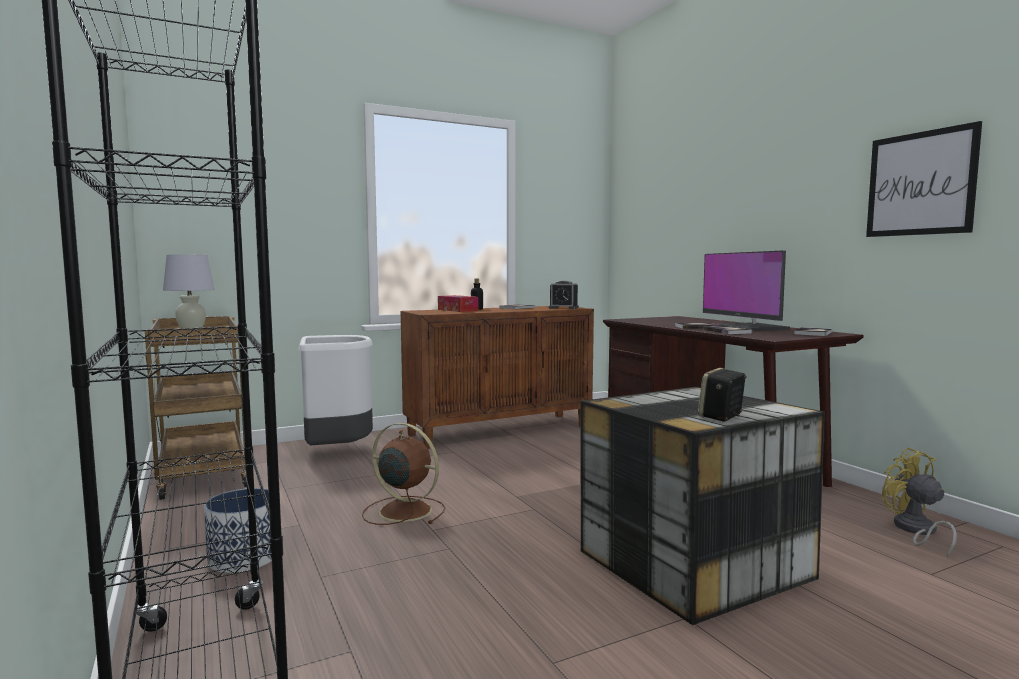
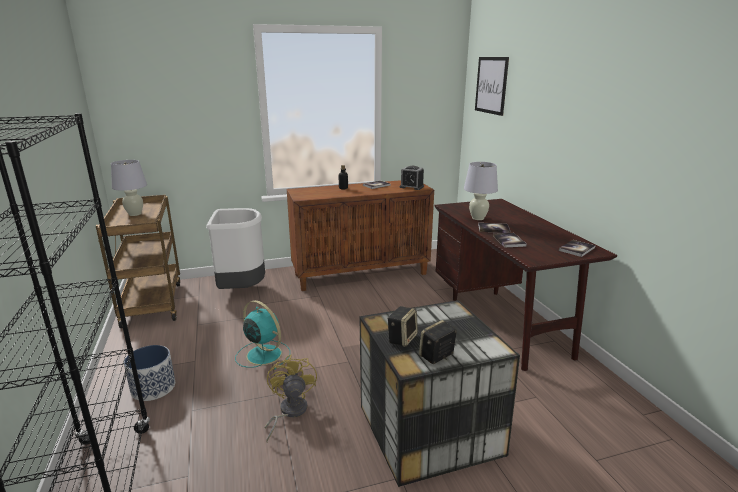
camera: 10 degrees right, 15 degrees up
(403, 511) = (263, 354): brown fan -> turquoise fan
(457, 310) = (327, 190): tissue box -> none
(659, 409) = (402, 338): none -> speaker
(668, 323) = (477, 218): none -> white table lamp
(751, 328) = (536, 233): monitor -> none
(915, 531) = (613, 415): yellow fan -> yellow fan (289, 412)
(920, 183) = (676, 144): picture -> picture (491, 85)

